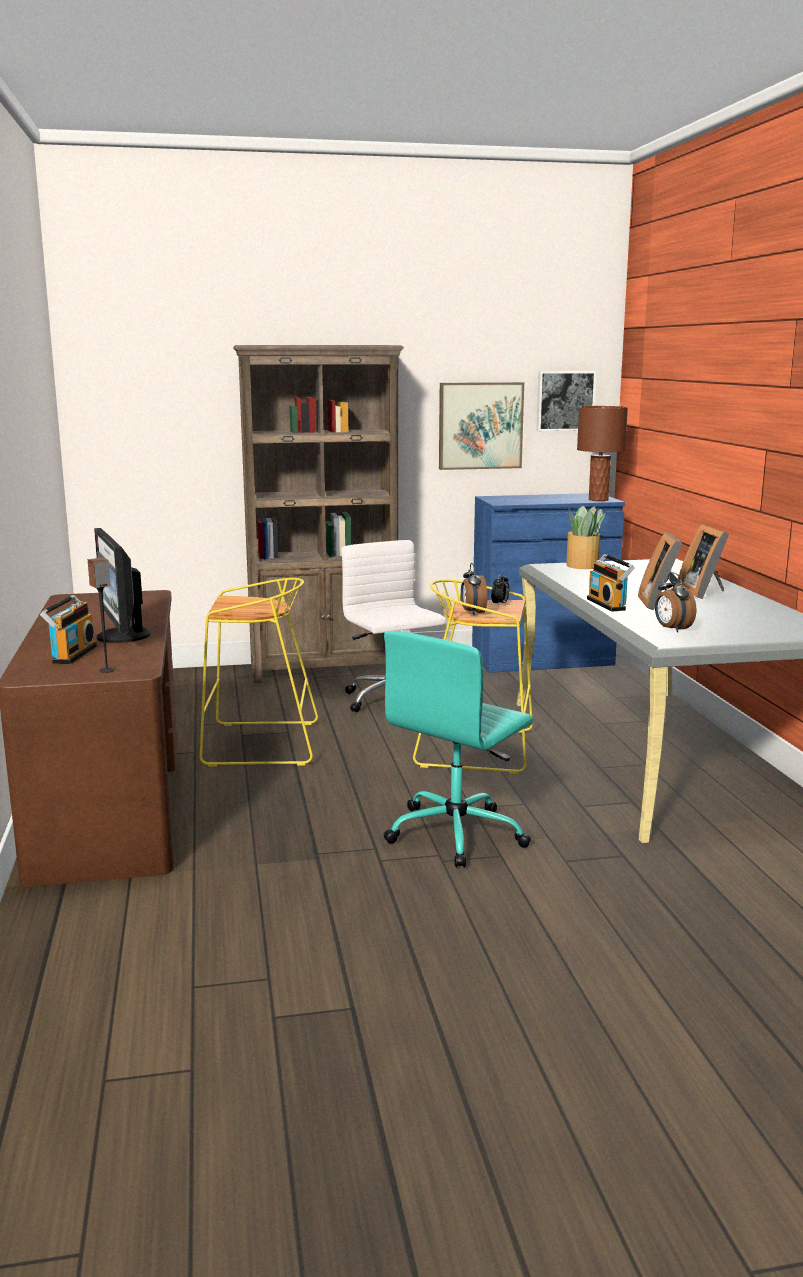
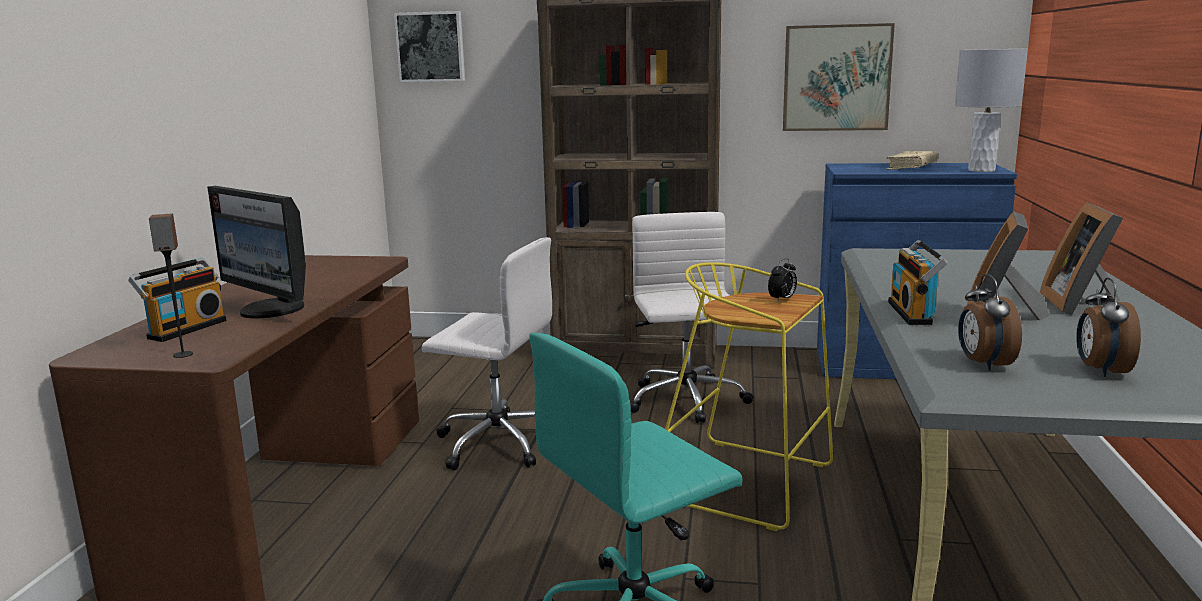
camera: 20 degrees right, 0 degrees up
(121, 636) = (270, 310): monitor -> monitor turned 45 degrees counterclockwise
(259, 744) = (496, 442): yellow stool -> white office chair
(472, 612) = (735, 309): alarm clock -> alarm clock (1100, 370)
(546, 499) = (911, 168): none -> beige book
(564, 400) = (950, 45): picture -> picture (431, 47)
(582, 565) = (924, 253): potted plant -> none
(598, 500) = (981, 170): brown table lamp -> grey table lamp

